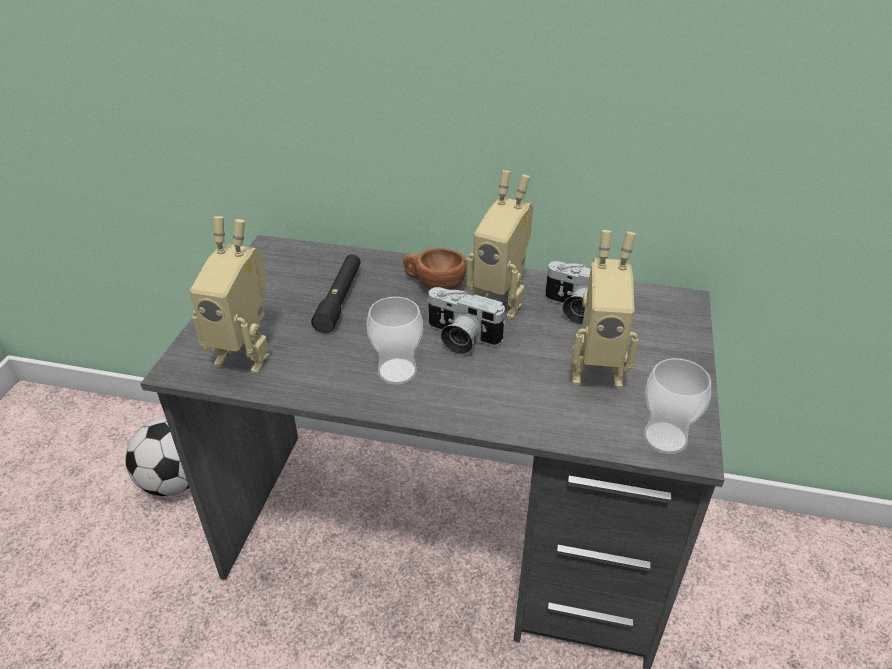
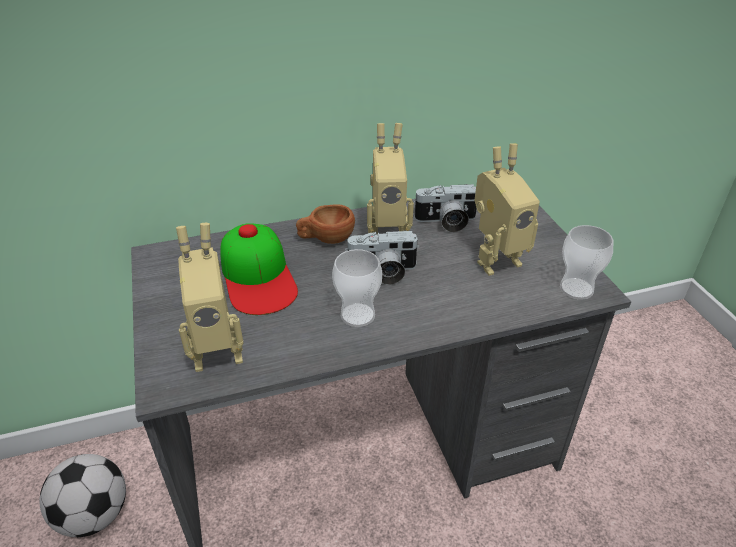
camera: 30 degrees left, 0 degrees up
(339, 299) = (258, 276): black flashlight -> cap

